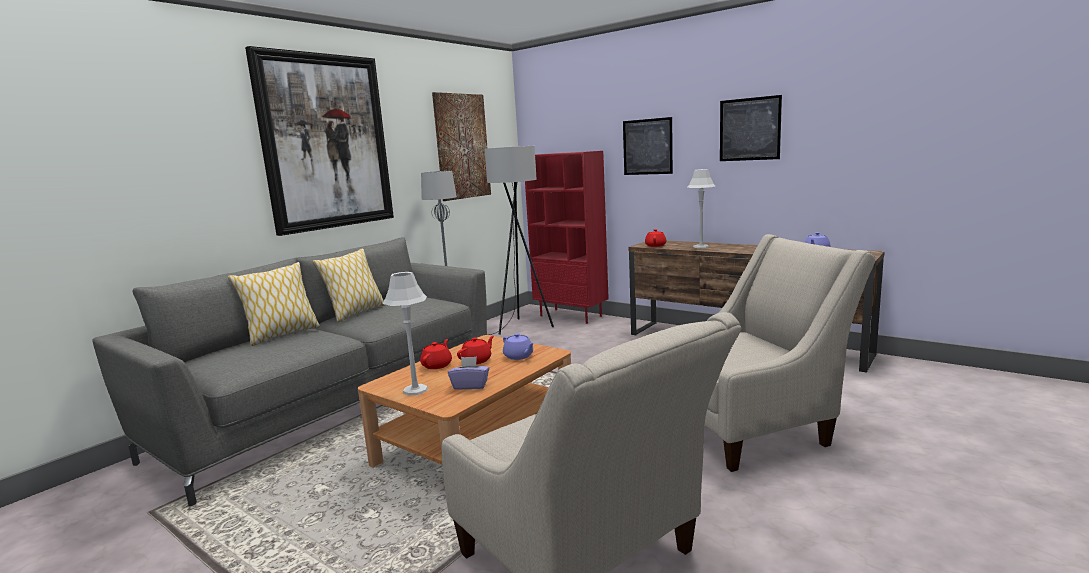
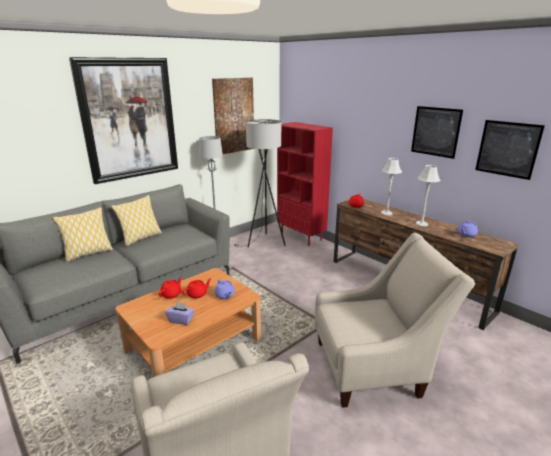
camera: 10 degrees right, 10 degrees up
(415, 390) = (147, 317): grey table lamp -> grey table lamp (421, 223)
(647, 147) = (363, 130): picture -> picture (507, 149)

